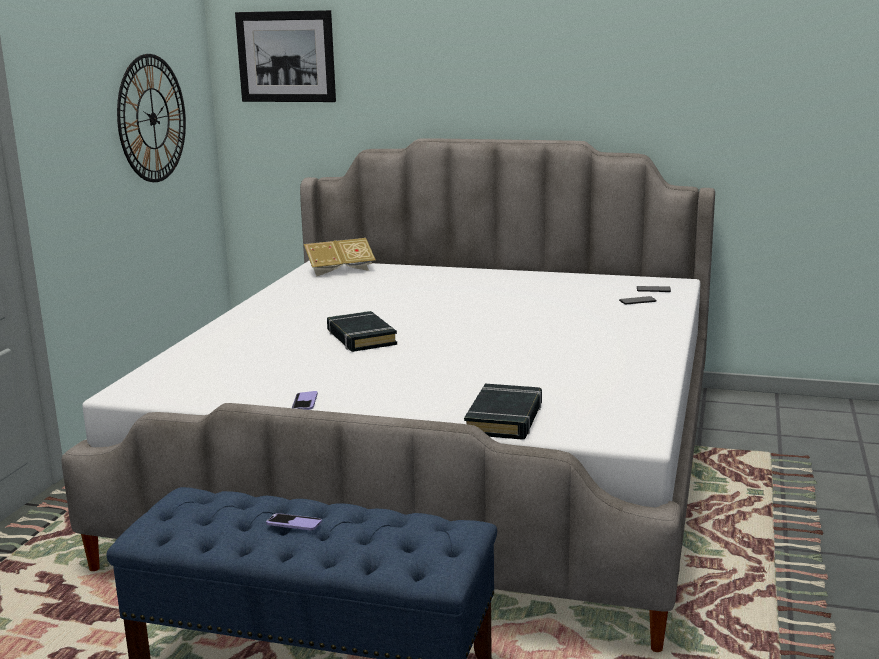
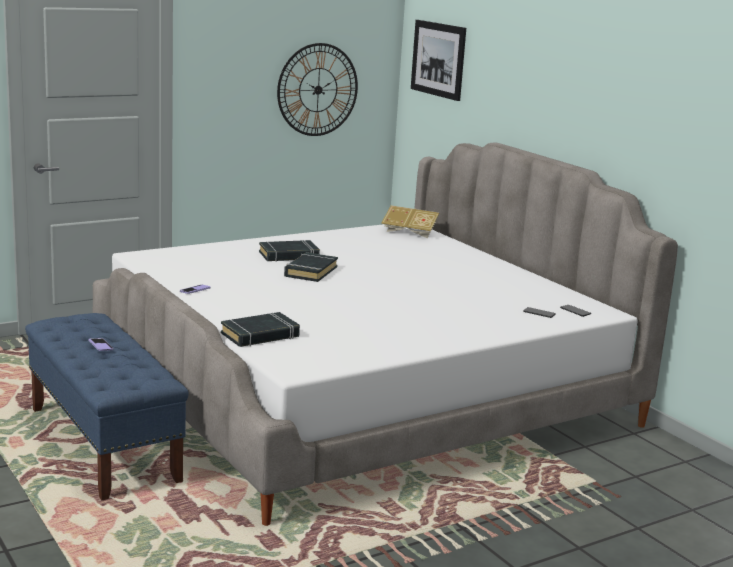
camera: 40 degrees right, 0 degrees up
(294, 330) = (289, 255): none -> black book

